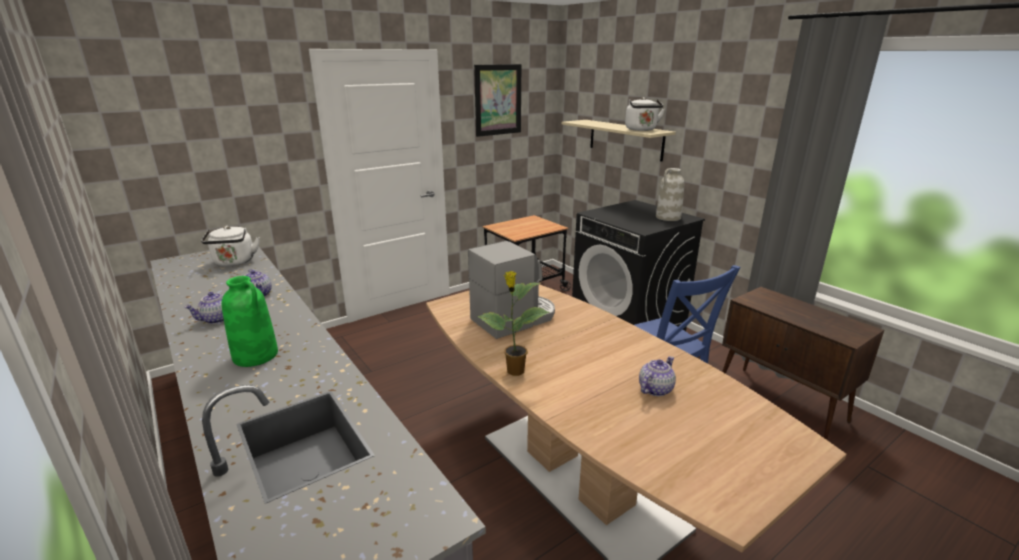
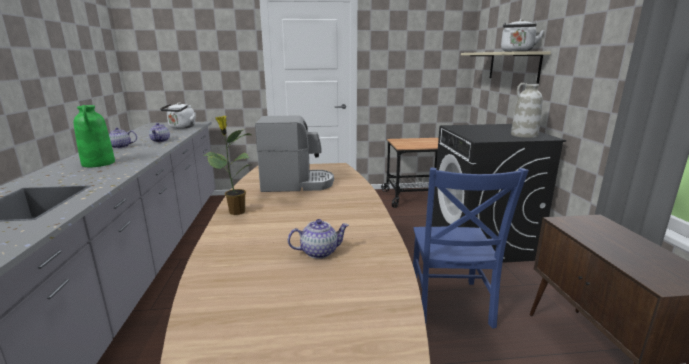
camera: 30 degrees right, 5 degrees down
(498, 100) = (411, 36): picture -> none

